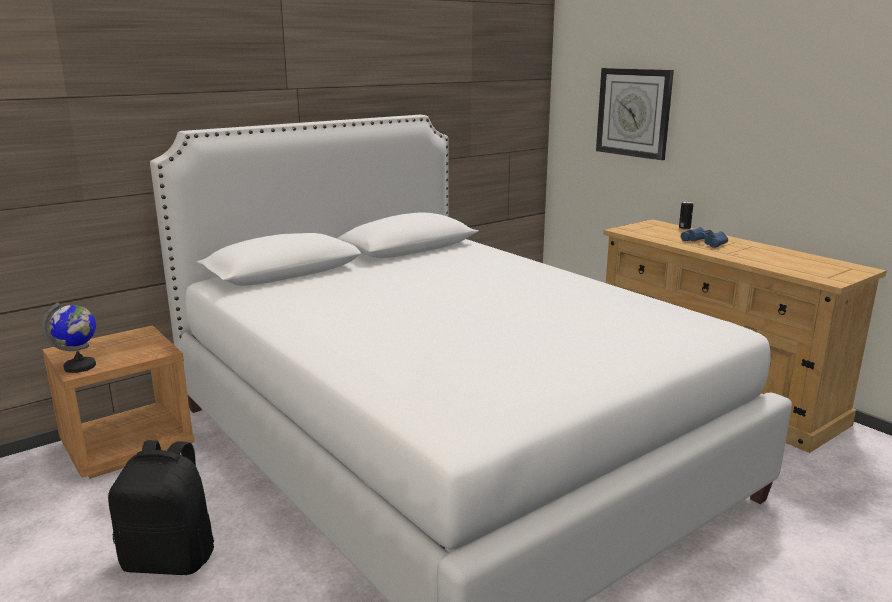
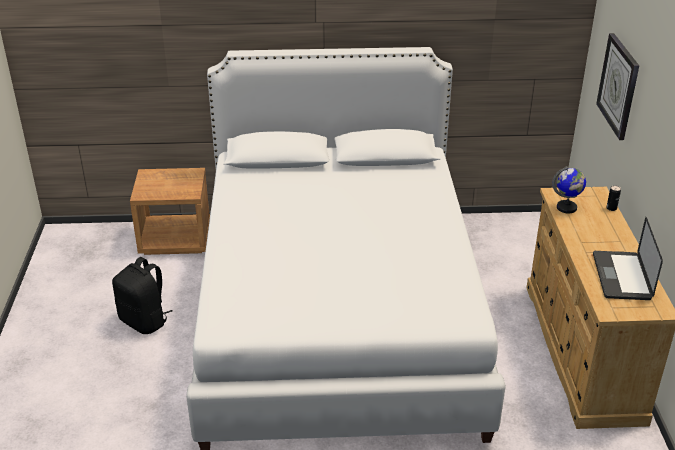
camera: 35 degrees right, 15 degrees up
(80, 366) = (144, 191): globe -> globe (566, 208)
(705, 242) = (594, 232): blue binoculars -> none
(787, 259) = (621, 276): none -> laptop

